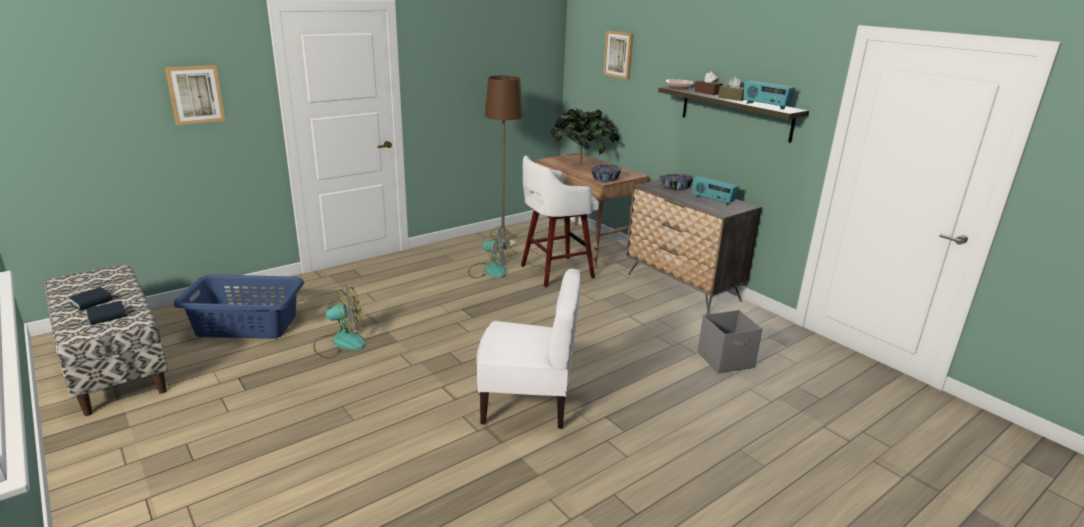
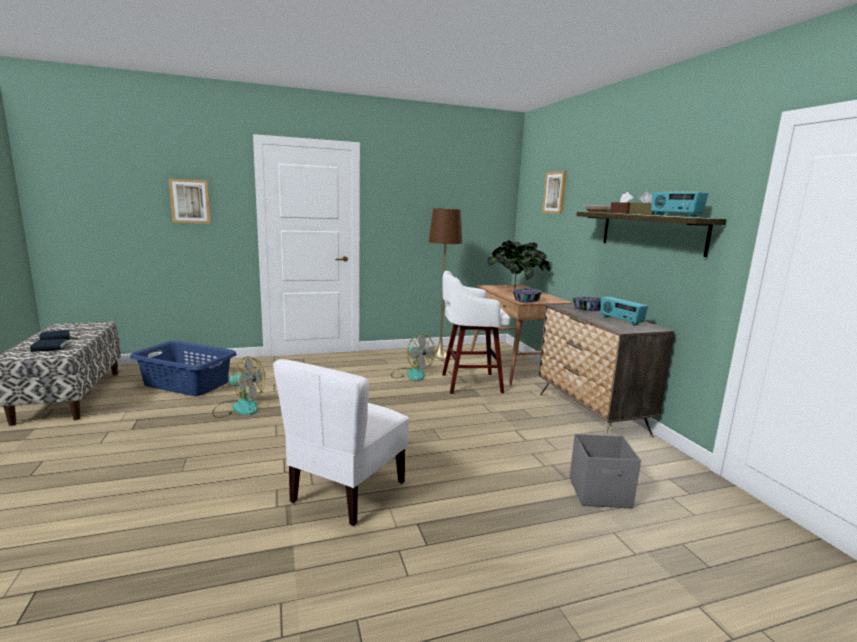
camera: 20 degrees right, 10 degrees down
(527, 404) = (347, 491): white chair -> white chair turned 90 degrees clockwise

